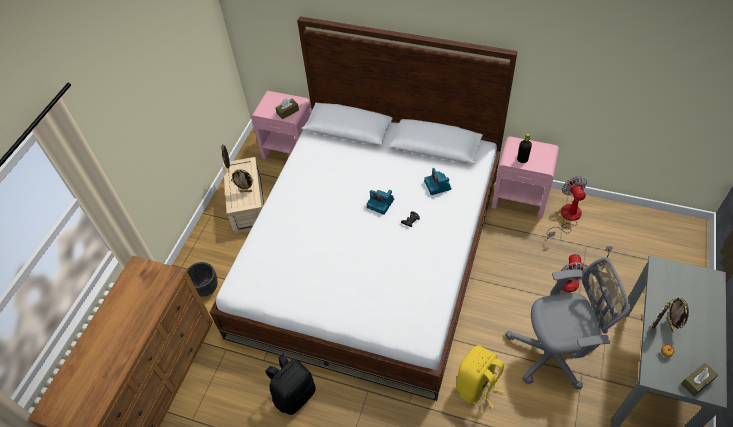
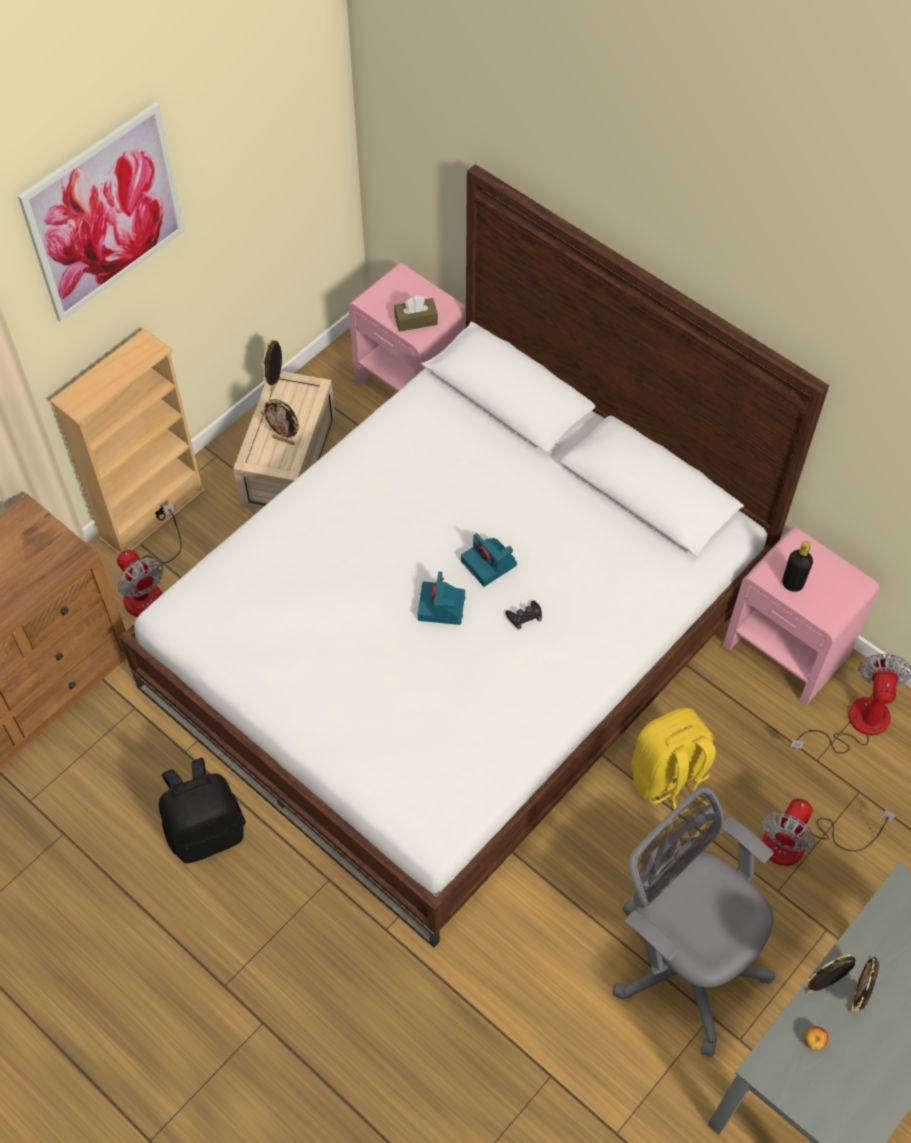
camera: 20 degrees right, 5 degrees up
(126, 88) = (105, 213): none -> picture
(191, 254) = (152, 514): none -> beige bookcase
(206, 288) = (149, 587): black planter -> fan
(438, 186) = (609, 571): camera -> camera (442, 607)
(477, 386) = (515, 954): yellow backpack -> yellow backpack (669, 779)
(554, 354) = (682, 960): grey office chair -> grey office chair turned 150 degrees counterclockwise
(697, 382) = (837, 1112): brown tissue box -> none

